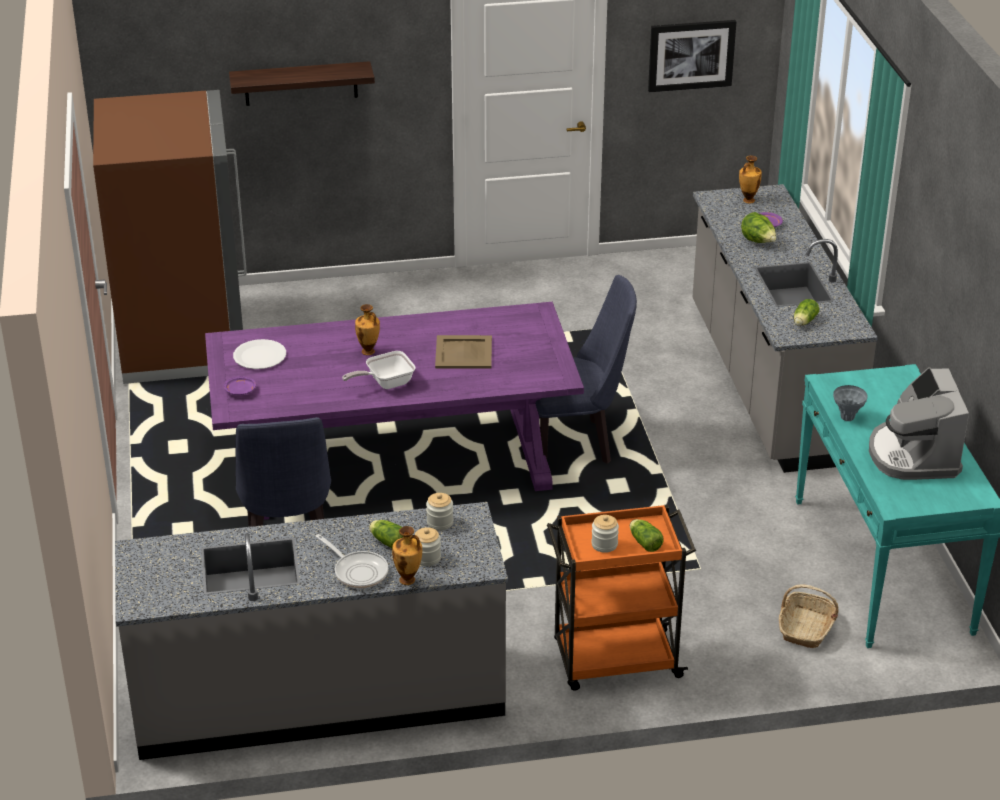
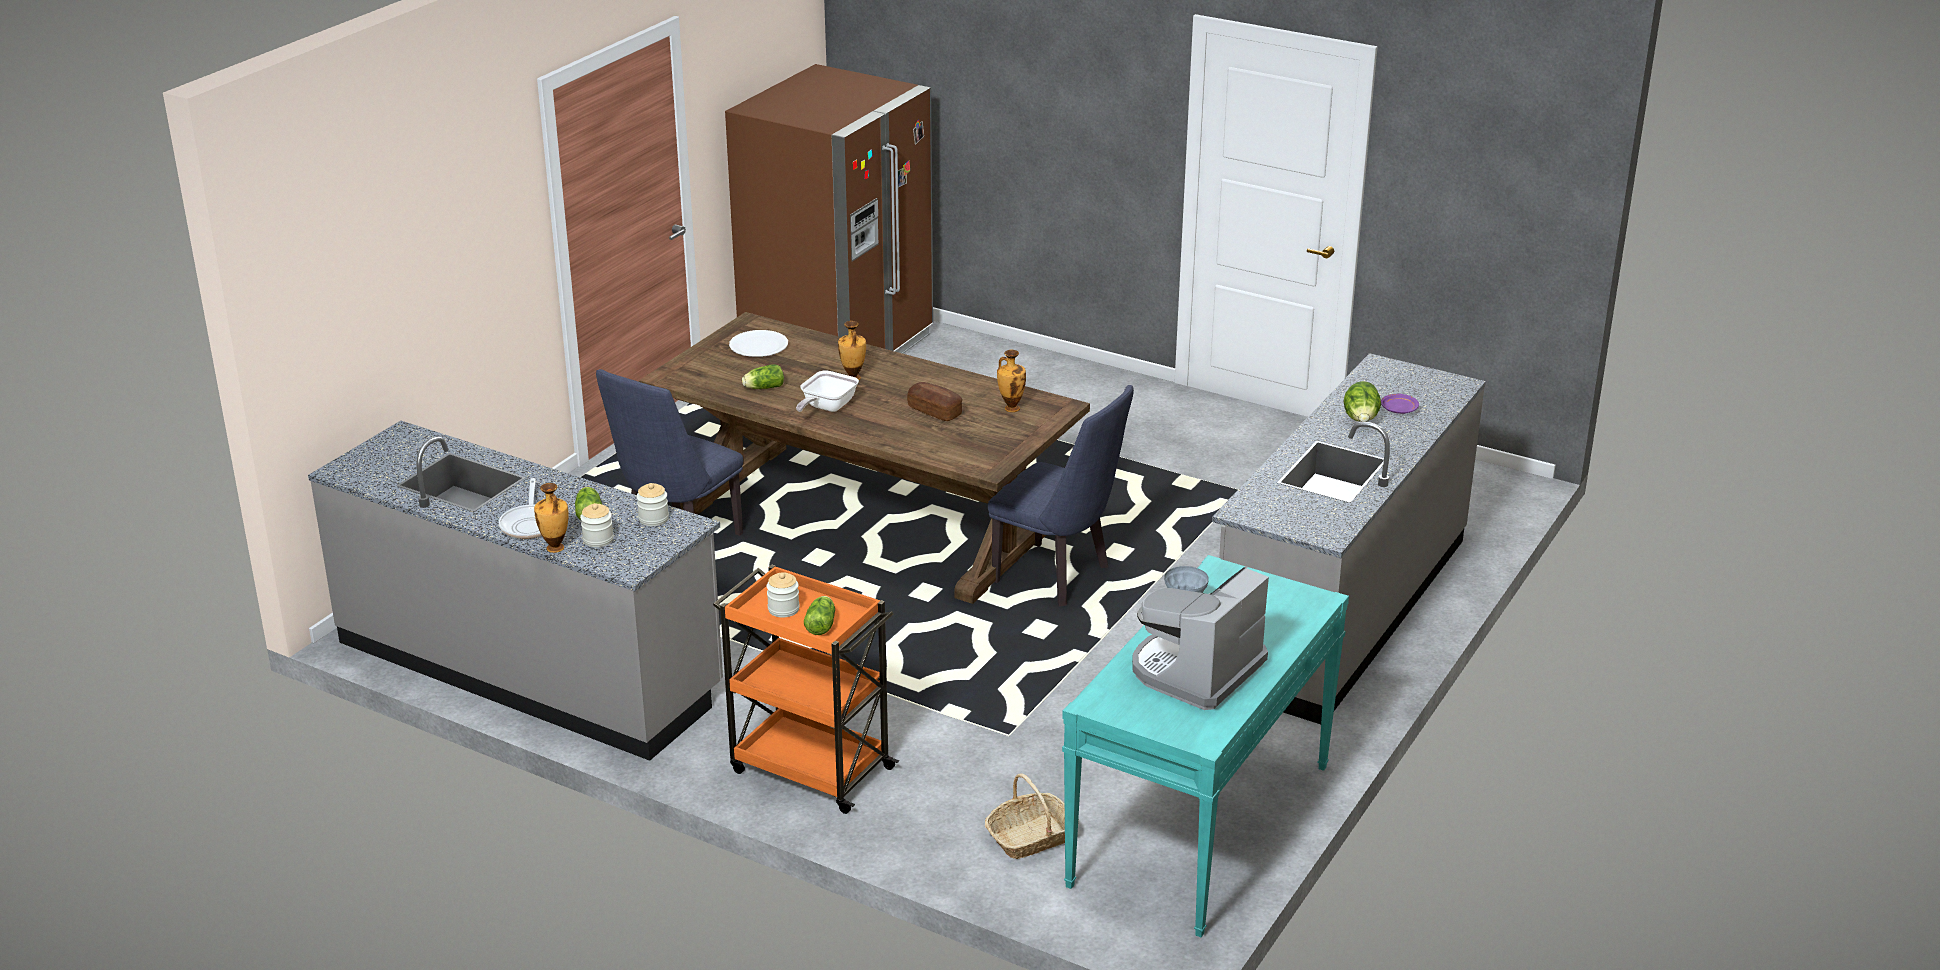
camera: 40 degrees right, 5 degrees down
(240, 391) = (700, 365): purple plate -> none
(301, 83) = (1028, 108): shelf -> none
(385, 383) = (826, 408): frying pan -> frying pan turned 75 degrees counterclockwise
(394, 464) = (864, 521): purple dining table -> brown dining table
(463, 352) = (934, 411): beige tray -> bread
(691, 55) = (1471, 199): picture -> none
(748, 200) = (1416, 381): vase -> vase (1011, 408)
(803, 322) = (1282, 507): lettuce -> lettuce (763, 388)

